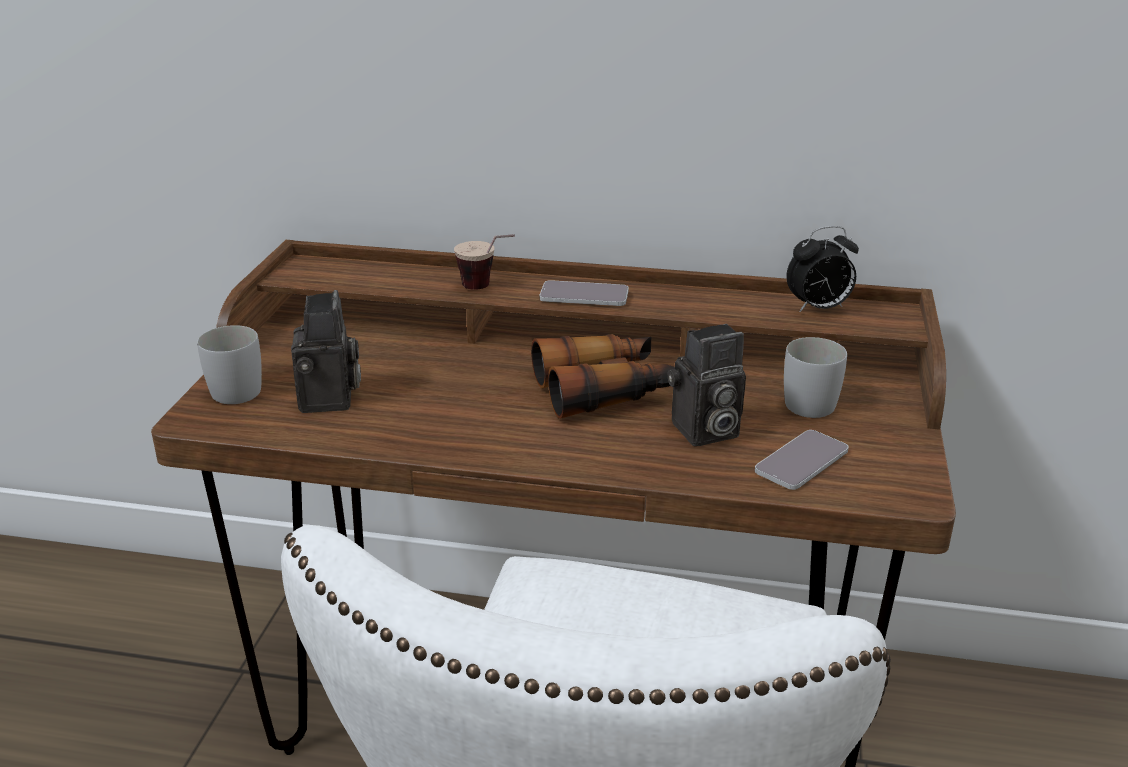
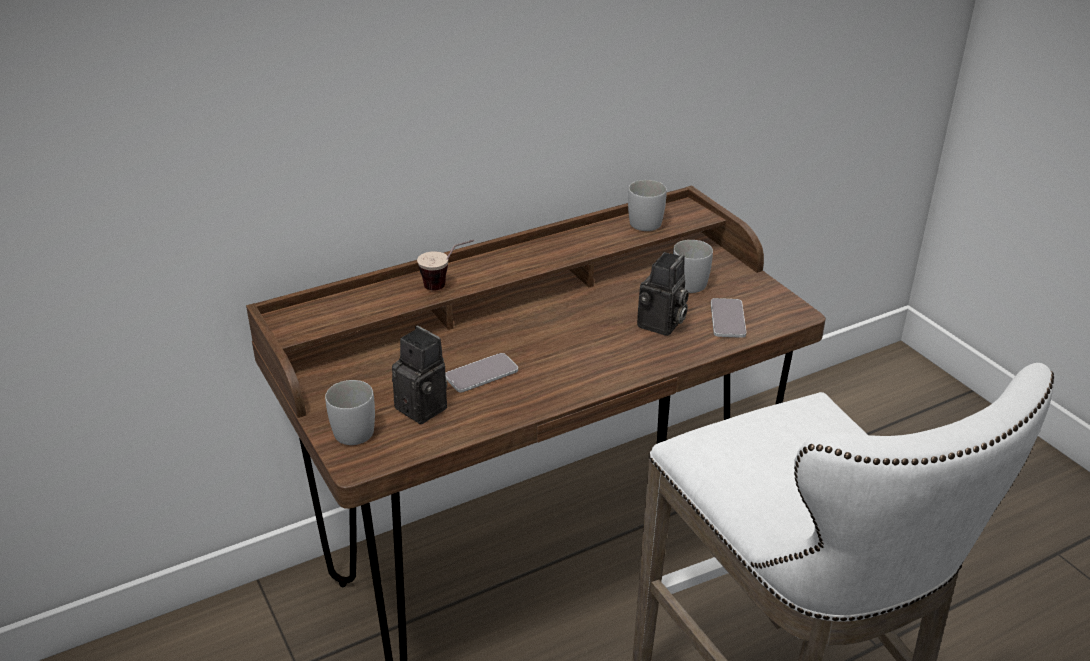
camera: 40 degrees left, 5 degrees up
(584, 295) = (512, 265): phone -> phone (481, 374)
(605, 391) = (576, 324): binoculars -> none
(818, 308) = (649, 221): alarm clock -> white mug

